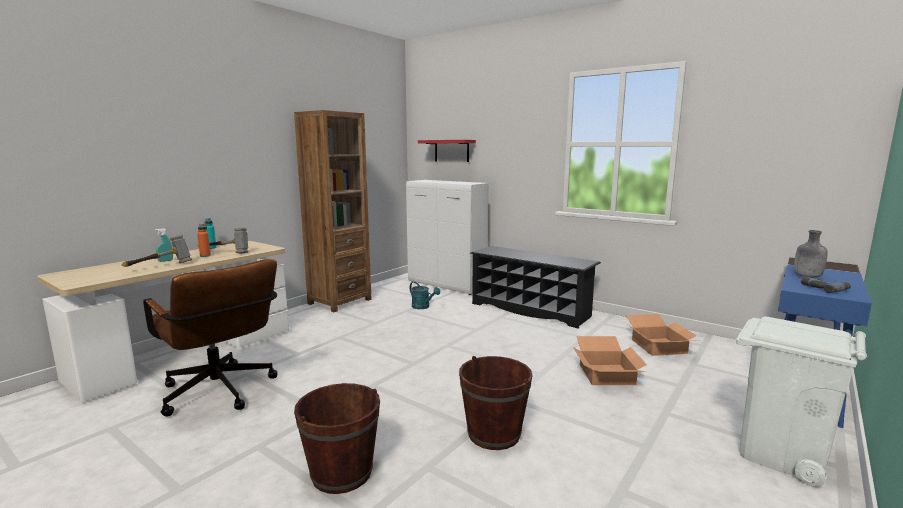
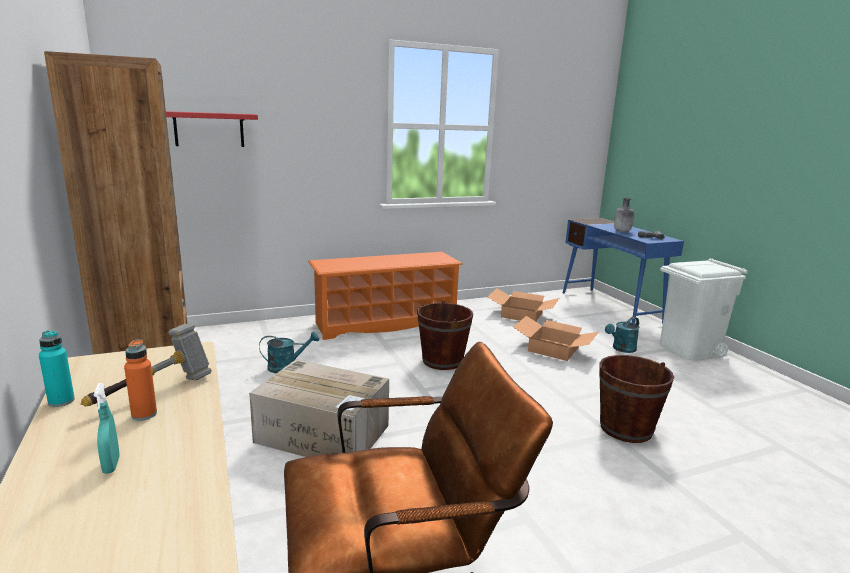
camera: 60 degrees left, 5 degrees up
(160, 266) = (174, 474): hammer -> none
(341, 473) = (666, 533): brown bucket -> brown bucket (442, 361)
(360, 336) = (324, 434): none -> cardboard box
(447, 285) = (237, 331): white cabinet -> none
(530, 310) = (385, 323): black shoe rack -> orange shoe rack
(681, 408) = (621, 349): none -> turquoise watering can

